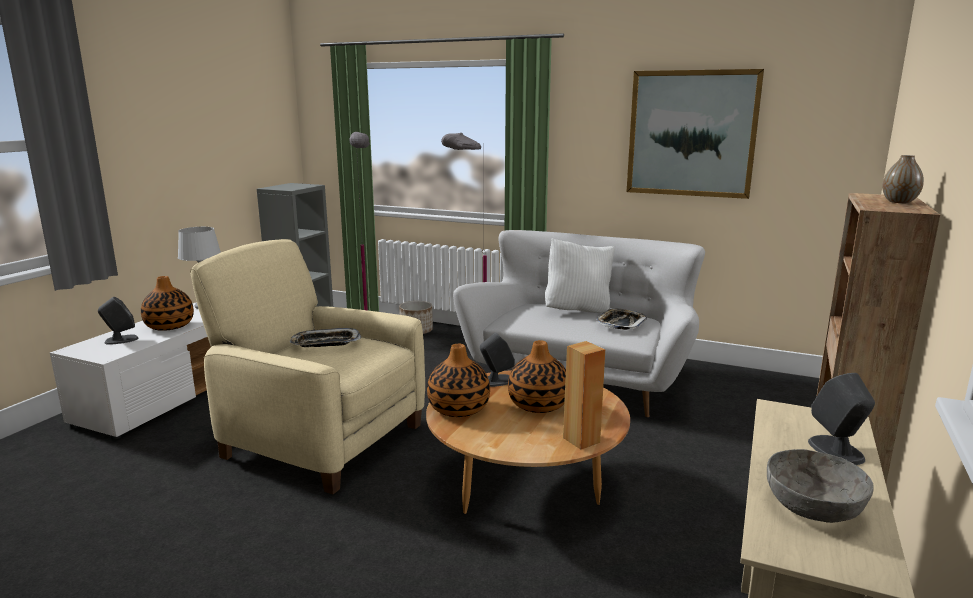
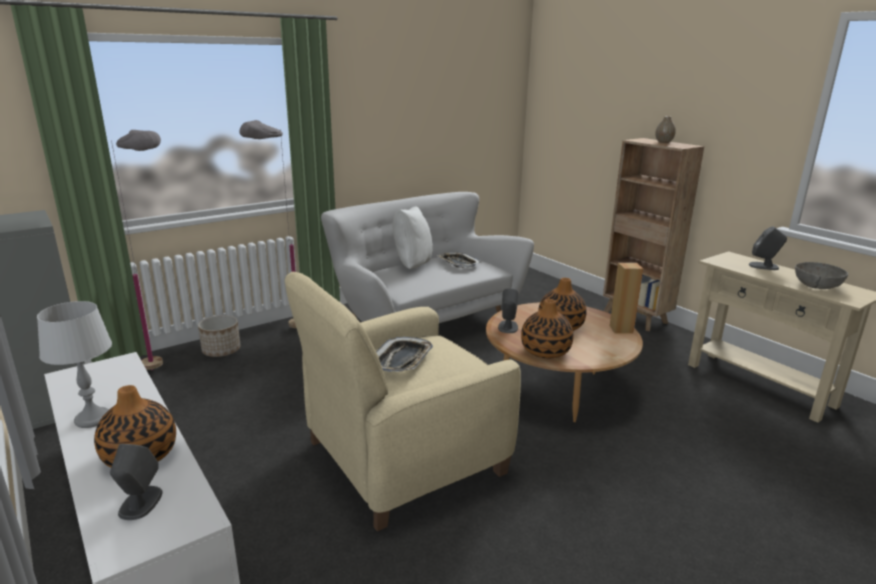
camera: 60 degrees left, 5 degrees up
(691, 134) = (428, 106): picture -> none

